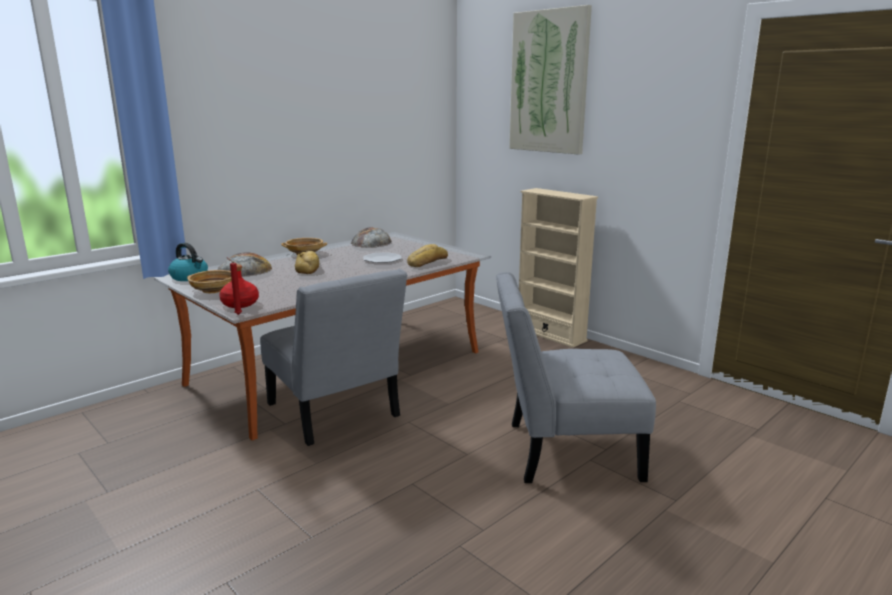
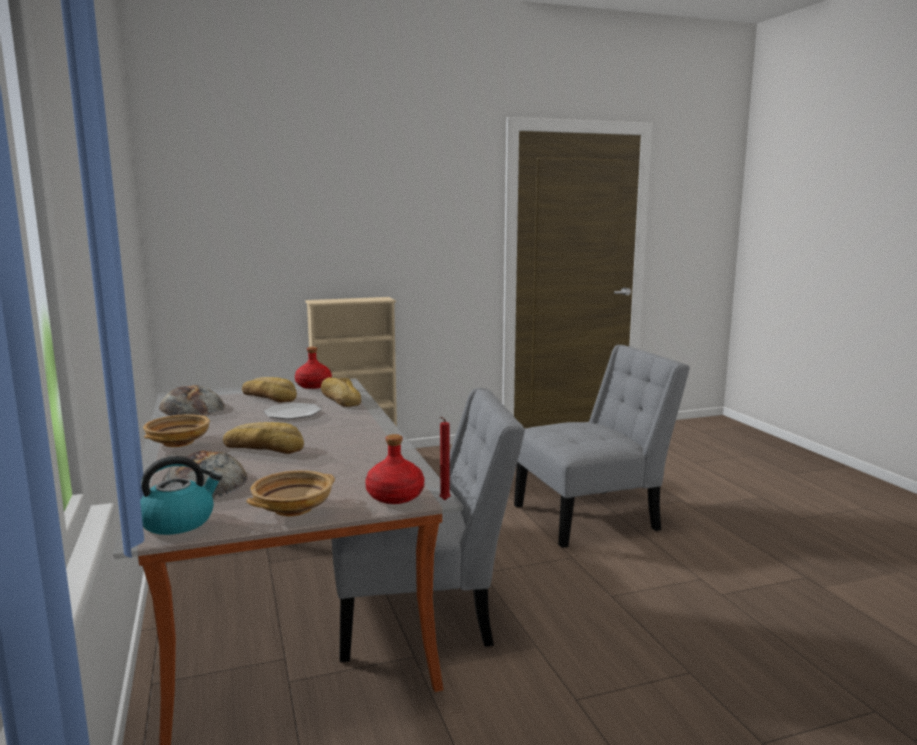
camera: 65 degrees left, 5 degrees down
(413, 249) = (270, 397): none -> bread
(453, 251) = (313, 385): none -> red bottle
(549, 82) = (304, 177): picture -> none
(564, 451) = (593, 516): grey chair -> grey chair turned 135 degrees counterclockwise

